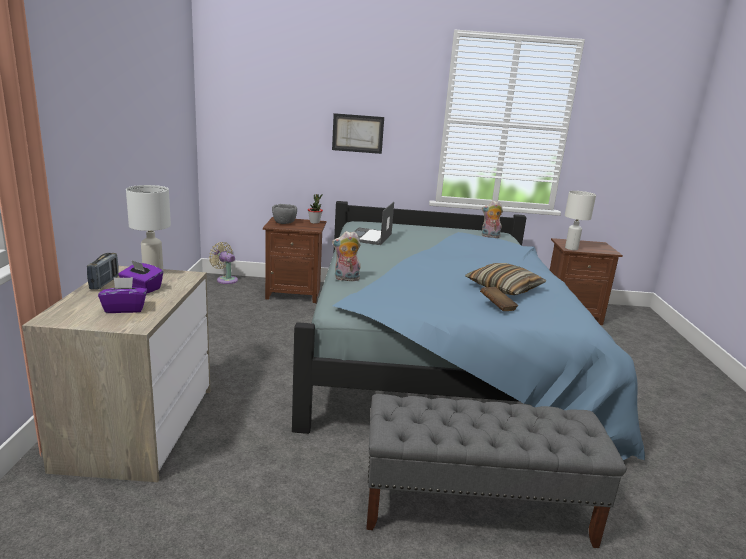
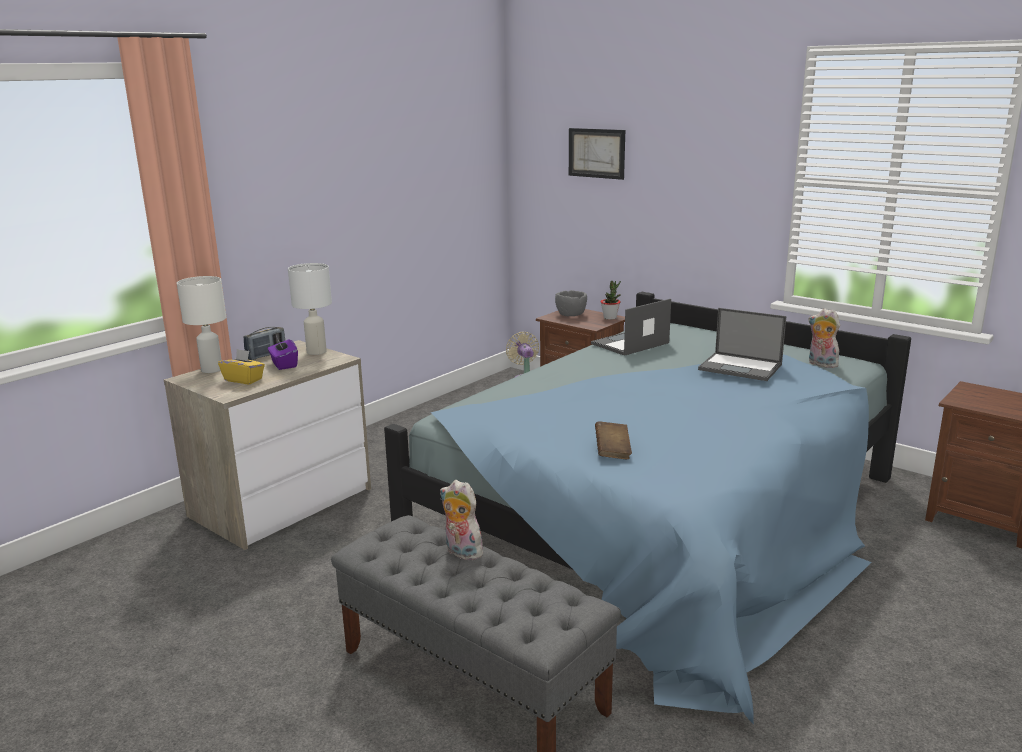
camera: 40 degrees right, 0 degrees up
(125, 309) = (244, 380): purple tissue box -> yellow tissue box
(346, 279) = (505, 388): plush toy -> plush toy (461, 552)
(358, 133) = (678, 200): picture -> picture (596, 153)
(463, 243) = (741, 367): none -> laptop
(504, 288) = (674, 432): pillow -> none
(571, 248) = (962, 402): white table lamp -> white table lamp (211, 370)

